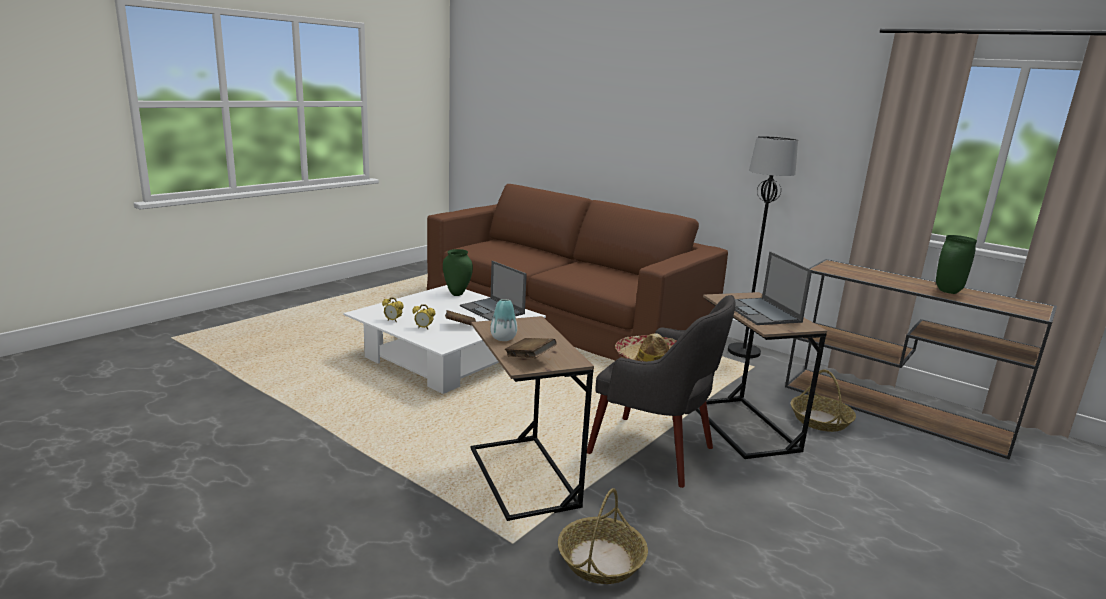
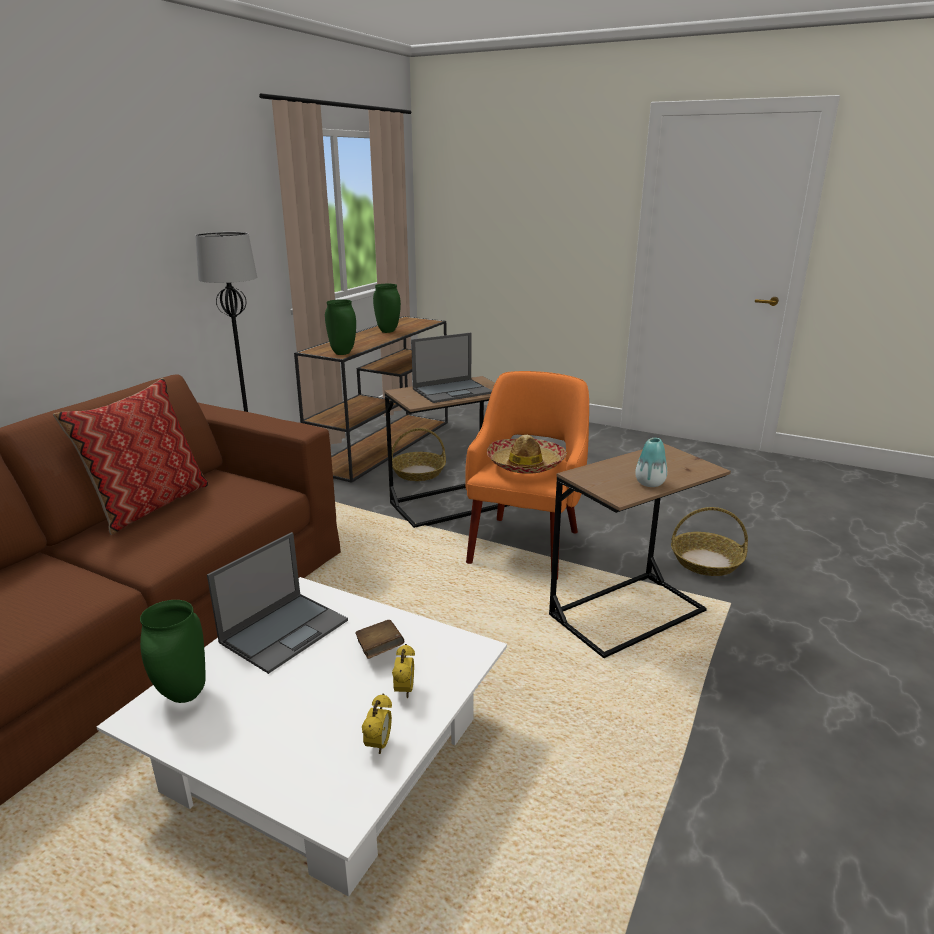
camera: 100 degrees left, 5 degrees up
(529, 358) = (684, 466): brown book -> none
(611, 270) = (149, 505): none -> pillow
(653, 451) = (525, 545): grey armchair -> orange armchair
(831, 270) = (343, 353): none -> green vase

